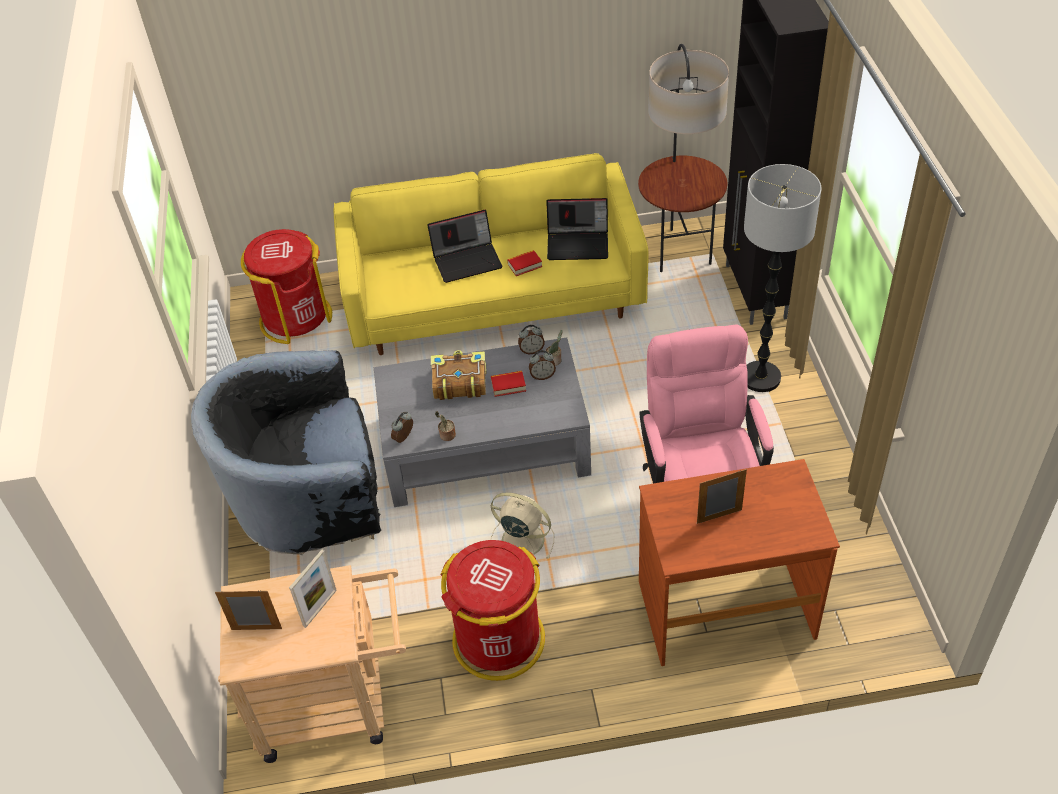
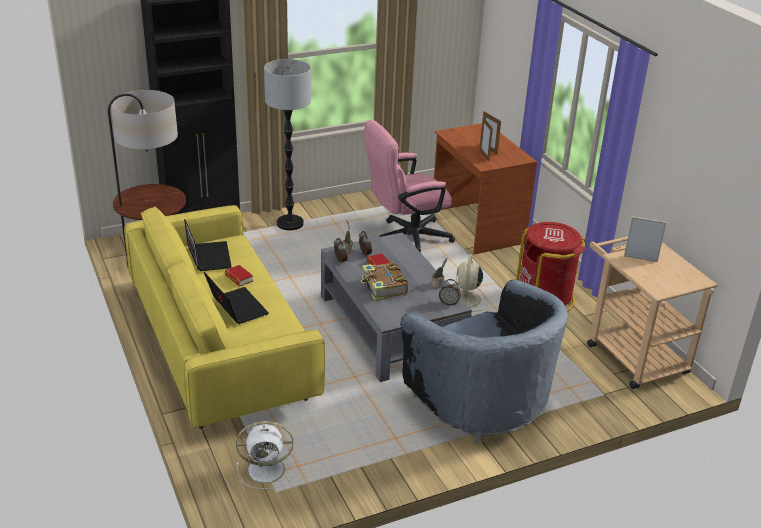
camera: 110 degrees left, 15 degrees down
(256, 629) = (673, 278): picture frame -> picture frame (484, 155)
(295, 318) = (267, 469): red trash can -> white fan

